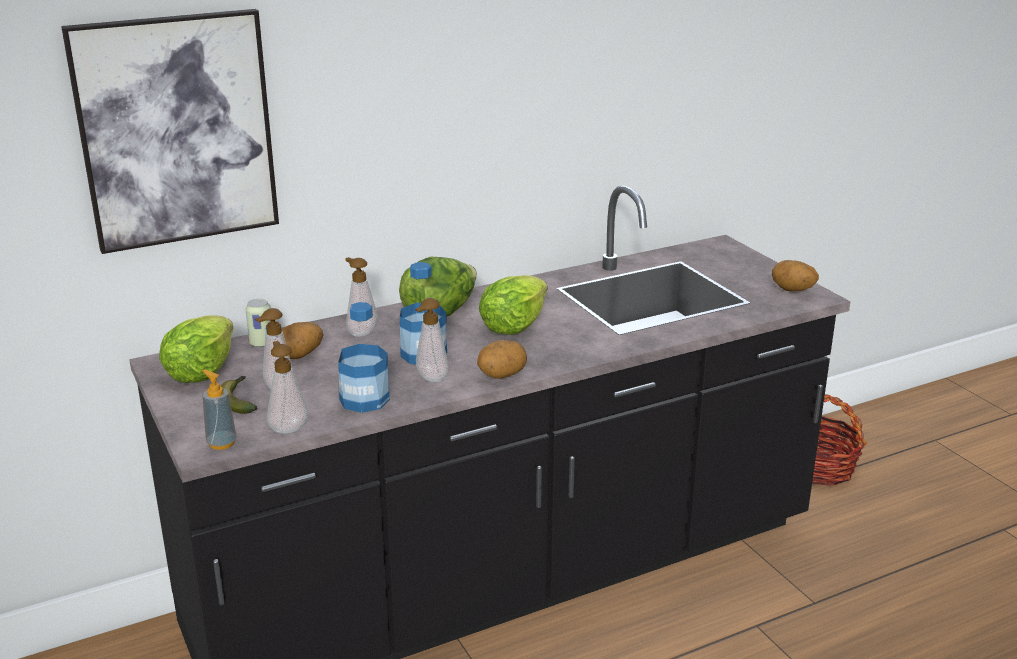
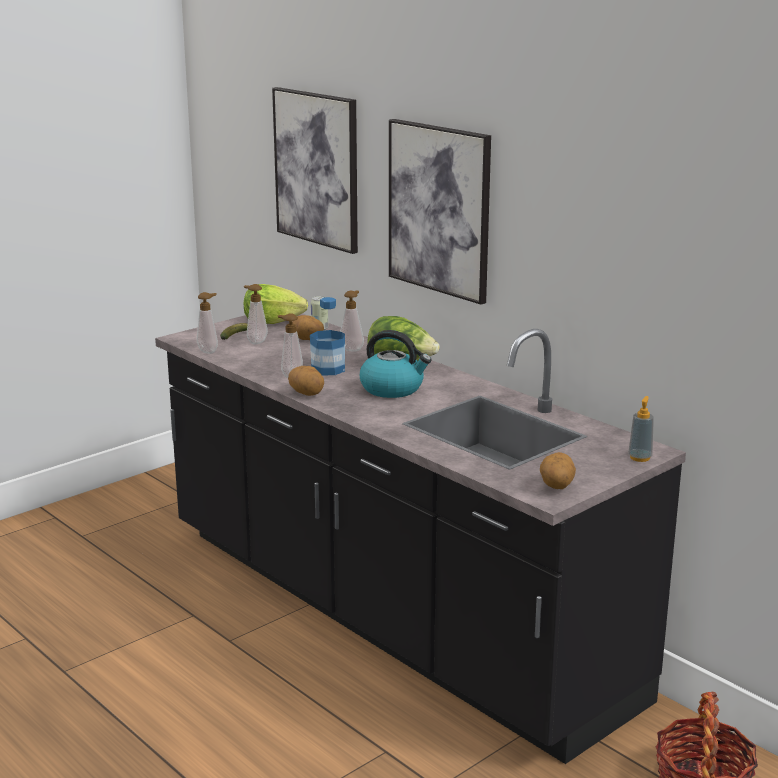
camera: 75 degrees right, 5 degrees down
(221, 443) = (187, 340): soap dispenser -> soap dispenser (640, 457)
(364, 399) = (253, 363): bottle -> none
(419, 115) = (439, 209): none -> picture
(513, 326) = (393, 389): lettuce -> kettle

